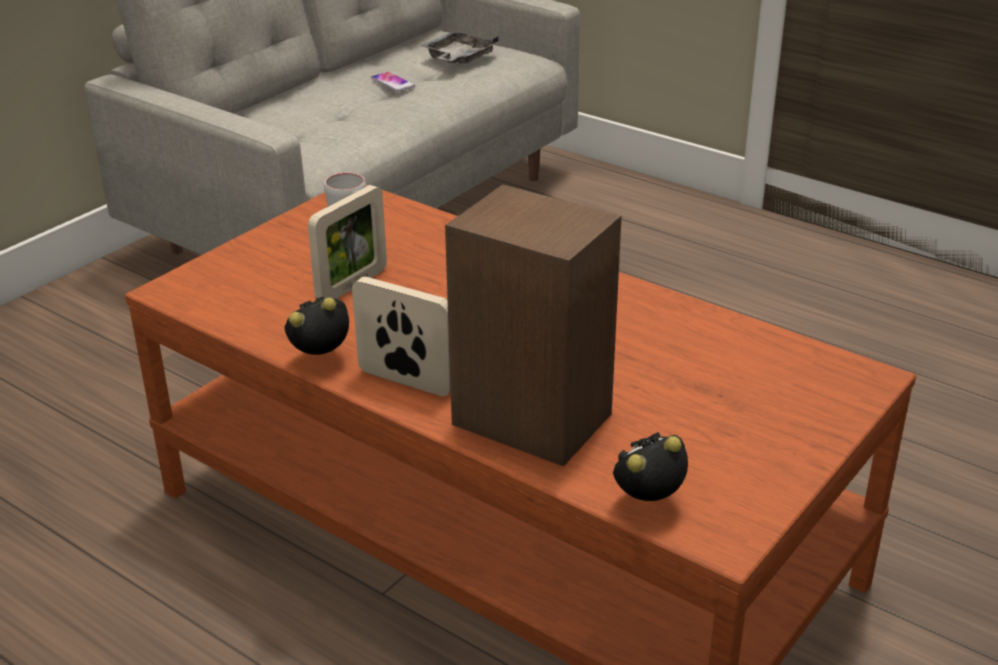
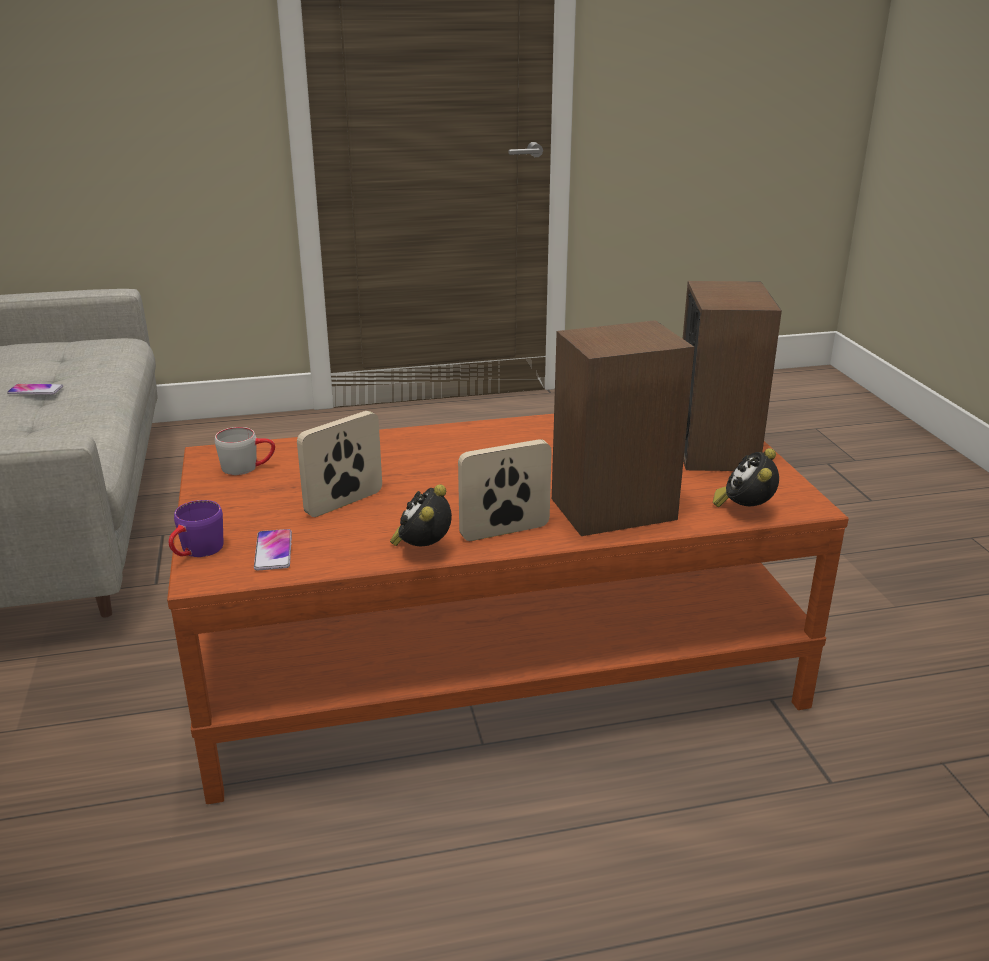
camera: 50 degrees left, 5 degrees down
(198, 269) = (197, 552): none -> purple mug
(237, 297) = (273, 551): none -> phone
(352, 285) = (344, 503): picture frame -> picture frame turned 120 degrees counterclockwise
(458, 59) = (60, 358): grey tray -> none
(768, 425) = (715, 450): none -> speaker

